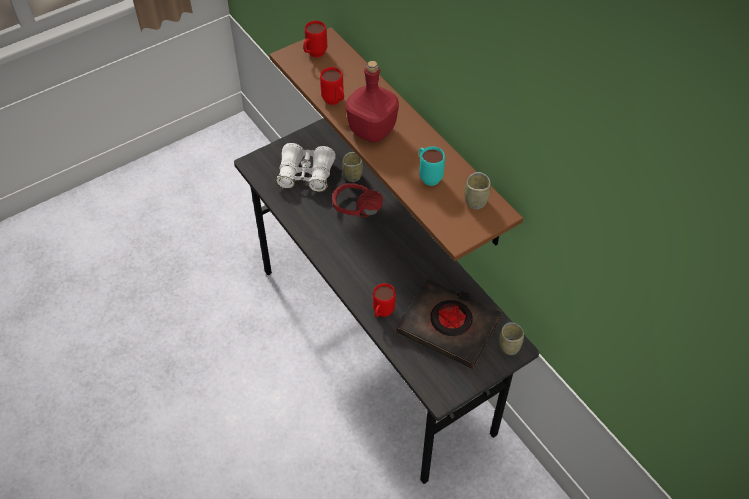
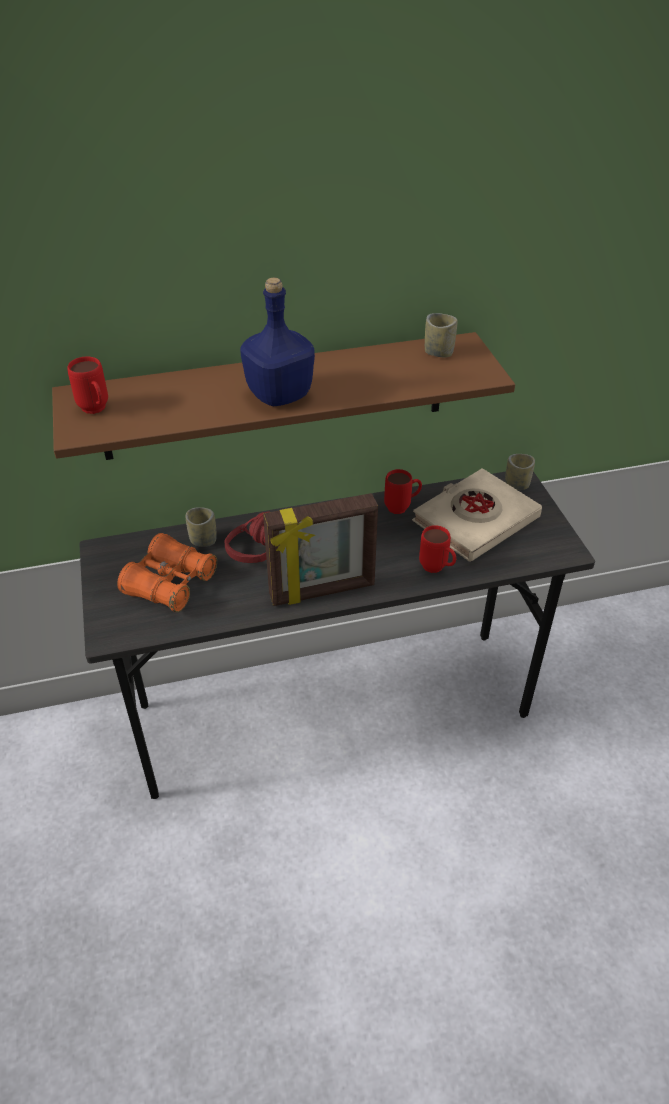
camera: 70 degrees left, 10 degrees down
(306, 174) = (170, 583): white binoculars -> orange binoculars
(331, 254) = (322, 591): none -> picture frame
(335, 102) = (205, 412): red mug -> red mug (402, 507)
(373, 131) = (280, 394): red bottle -> blue bottle
(428, 176) = (383, 373): turquoise mug -> none
(449, 326) = (475, 520): black book -> beige book

